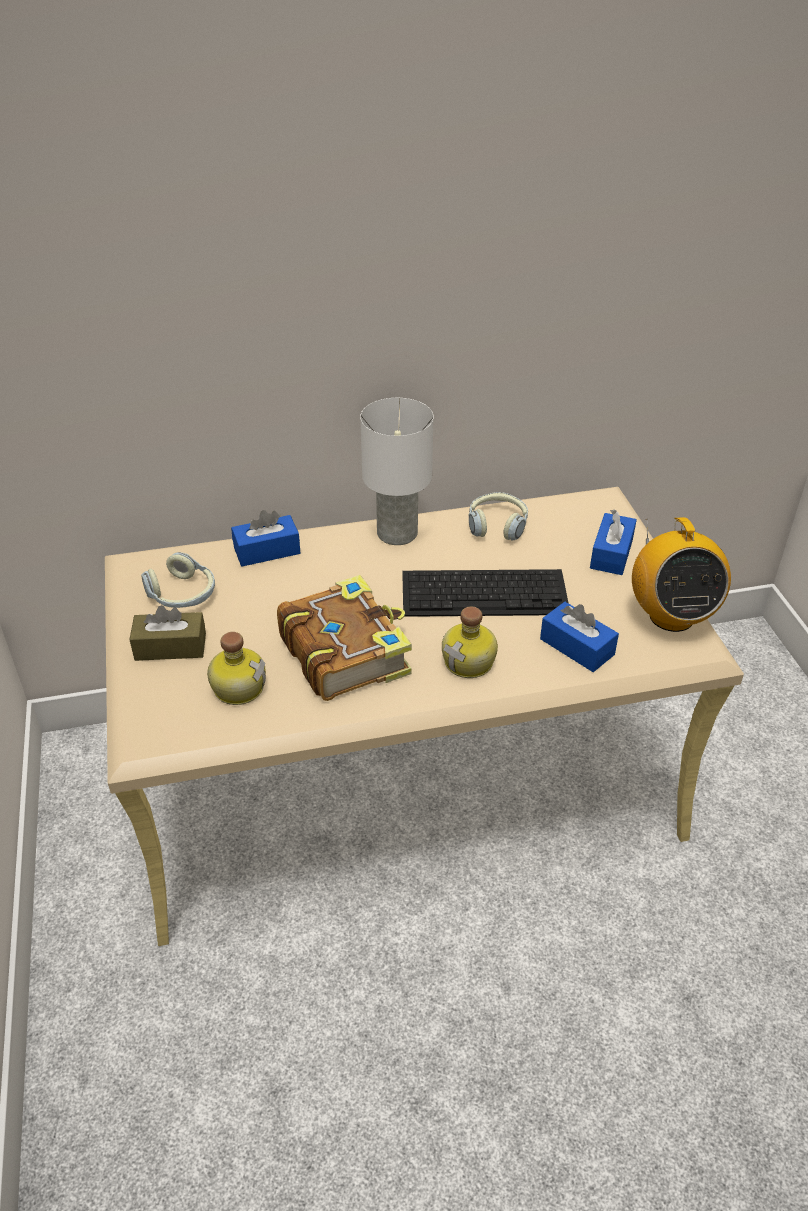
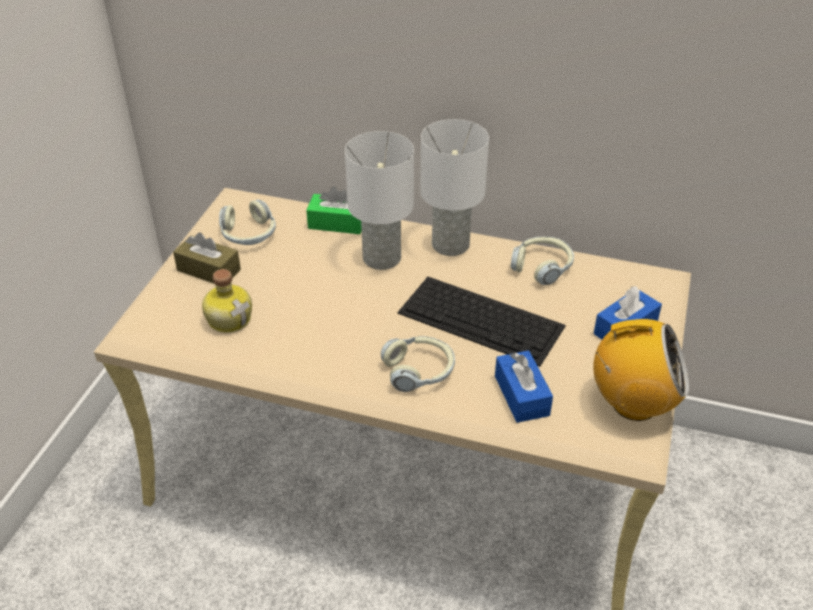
camera: 30 degrees right, 0 degrees up
(267, 551) = (337, 223): blue tissue box -> green tissue box
(343, 568) = (383, 258): none -> white table lamp
(345, 652) = (328, 323): book -> none
(470, 662) = (419, 371): bottle -> headphones
(671, 616) = (633, 404): radio -> radio turned 105 degrees counterclockwise

